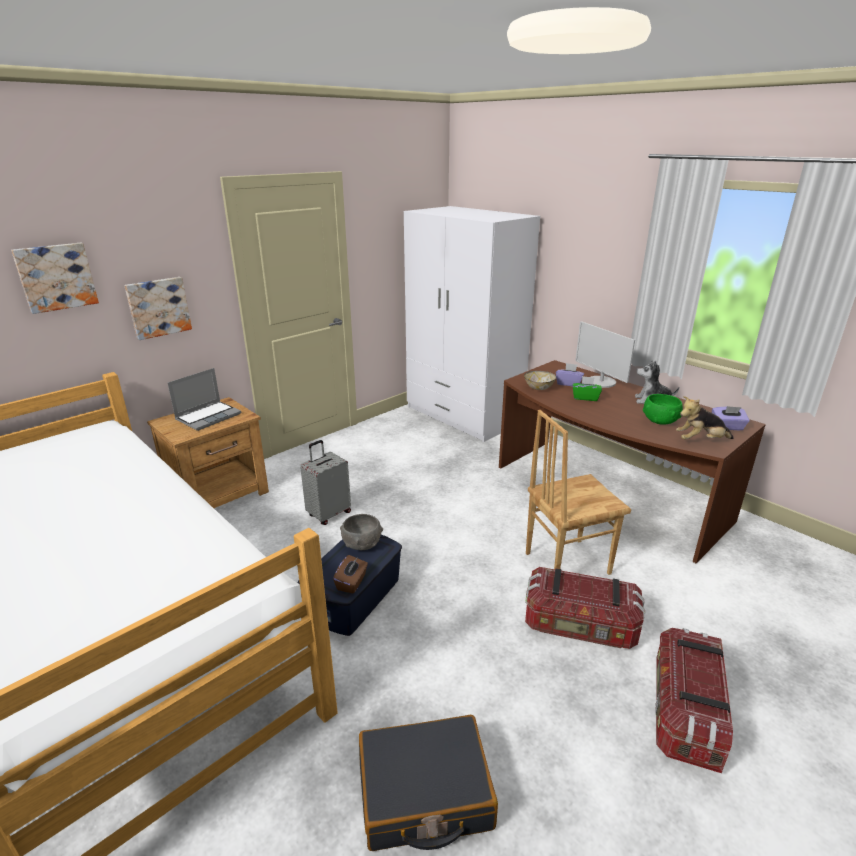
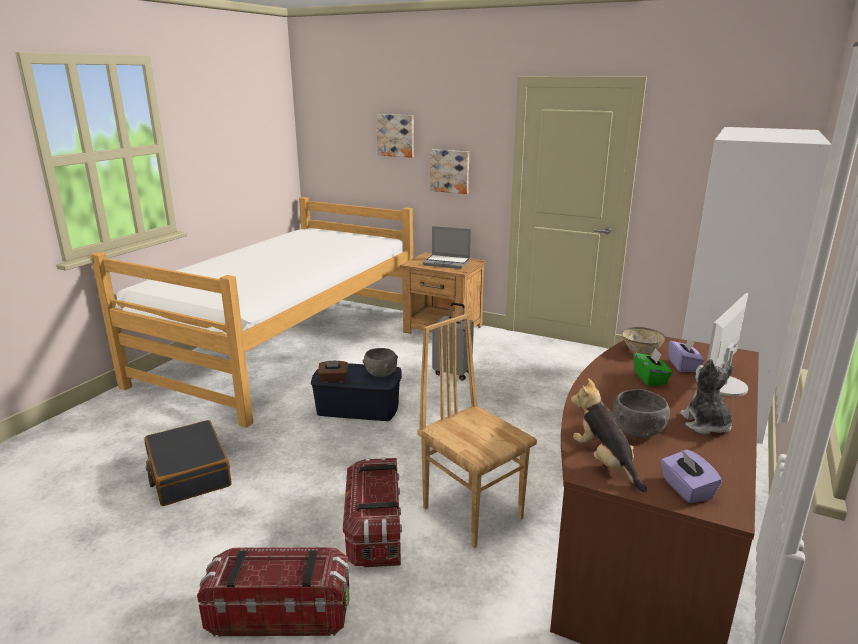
camera: 70 degrees right, 5 degrees down
(660, 421) = (637, 431): green bowl -> grey bowl

